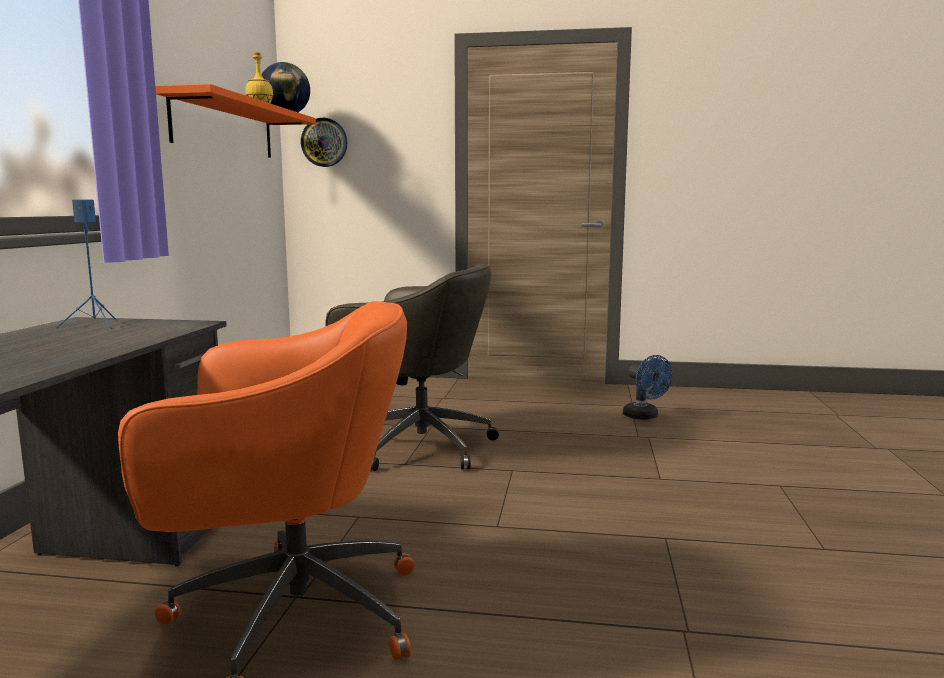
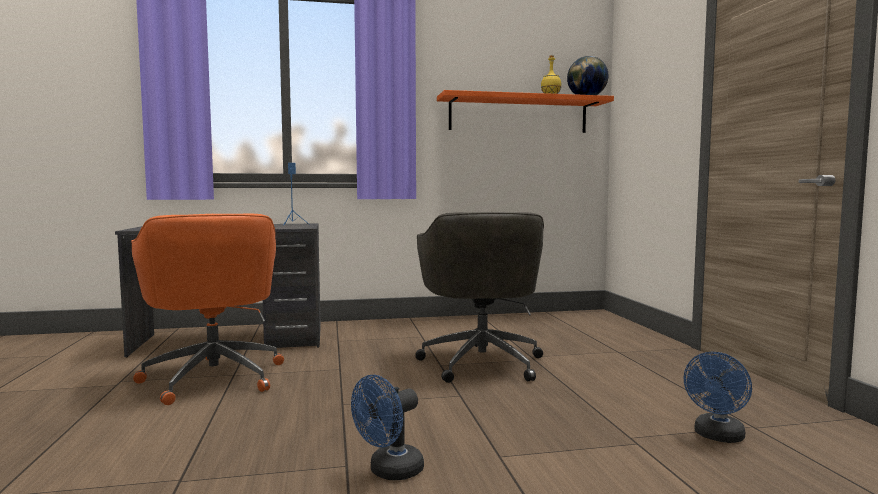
camera: 70 degrees right, 5 degrees down
(324, 142) = (628, 115): wall clock -> none
(682, 521) = (389, 472): none -> blue fan

